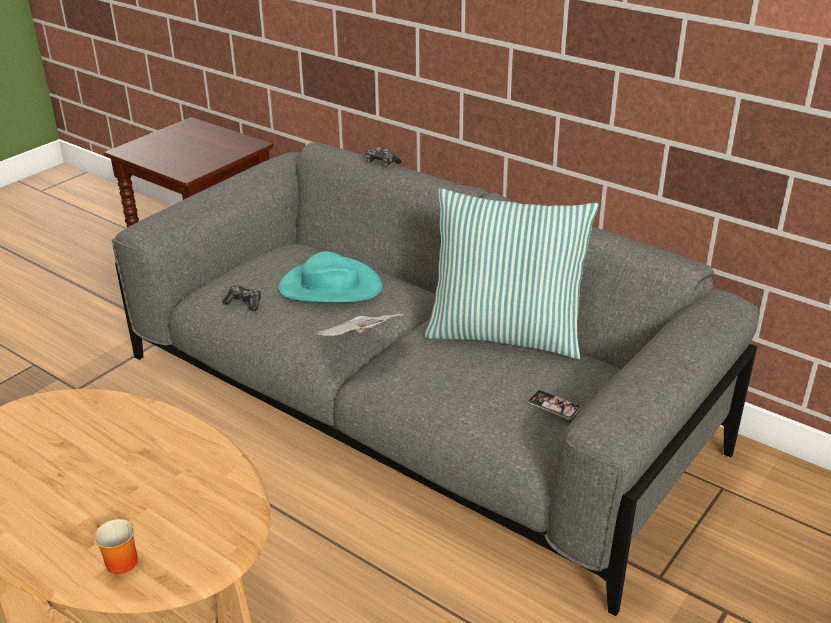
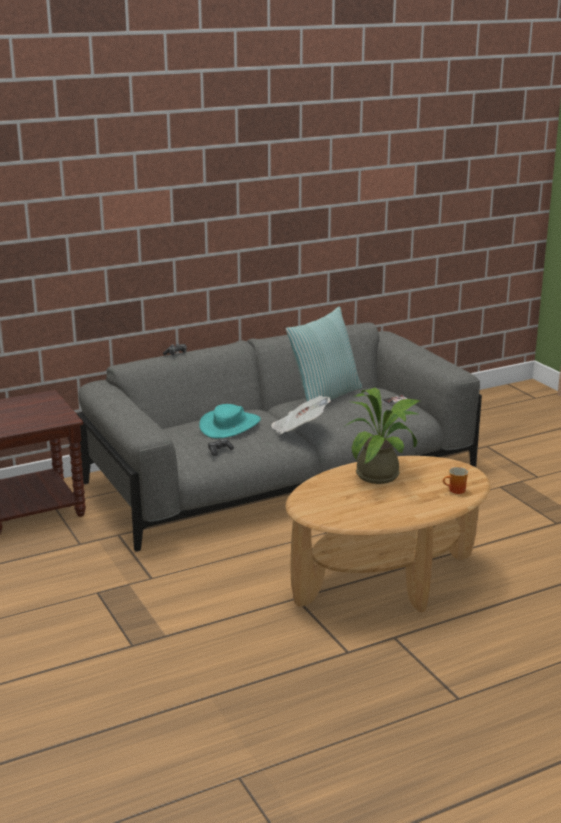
camera: 65 degrees left, 10 degrees down
(158, 458) = (382, 474): none -> potted plant

